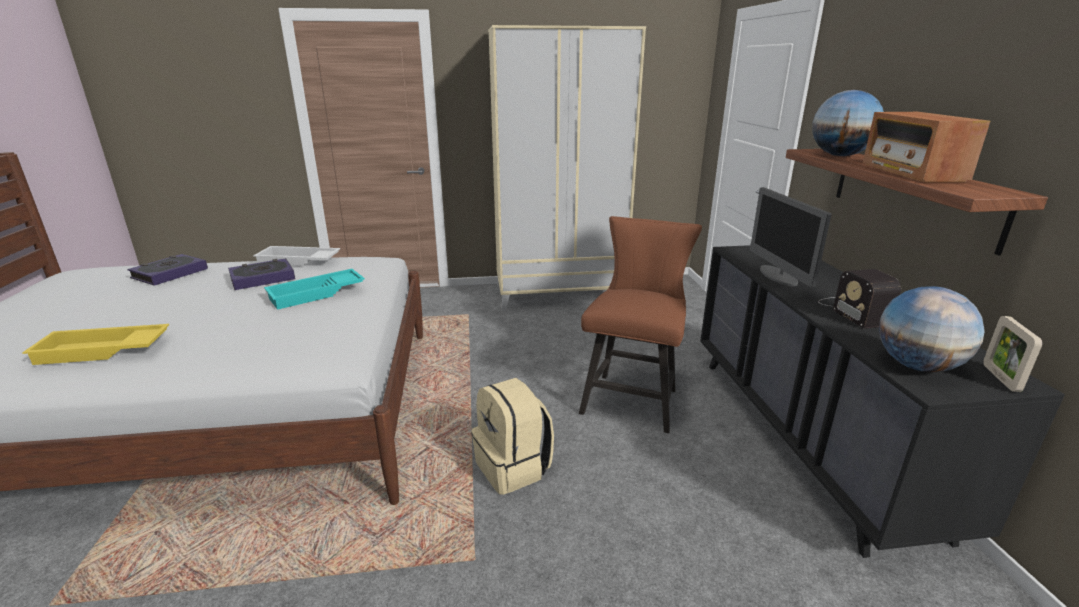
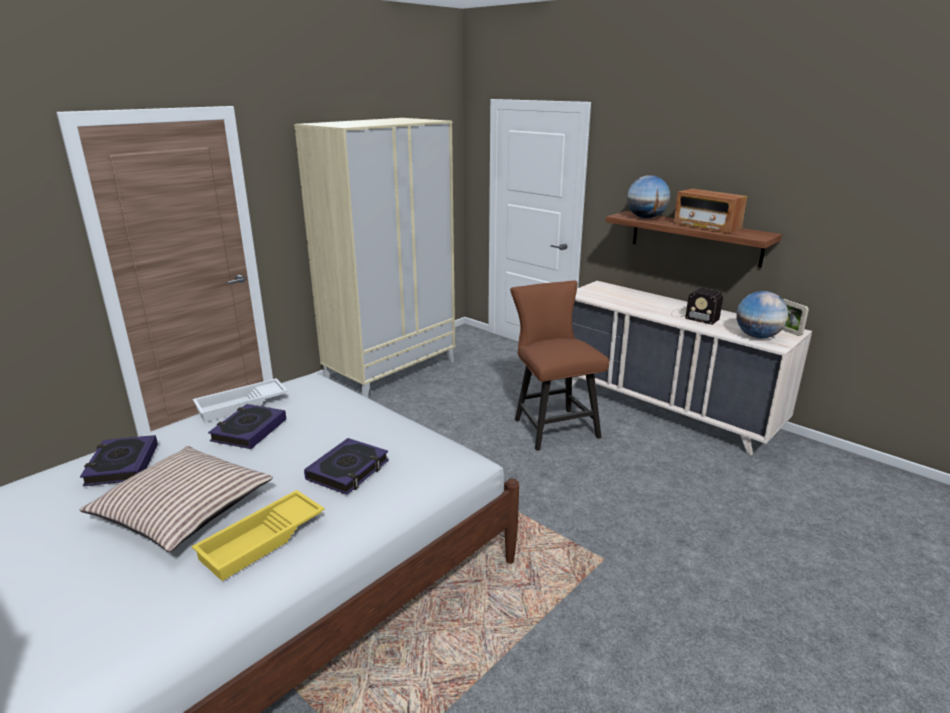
camera: 40 degrees left, 0 degrees up
(126, 312) = (183, 509): none -> pillow
(242, 329) = (348, 470): none -> book
(316, 294) = (339, 423): turquoise tray -> none
(513, 468) = (548, 501): beige backpack -> none
(778, 276) = (629, 305): monitor -> none
(806, 437) = (664, 408): black dresser -> beige dresser

